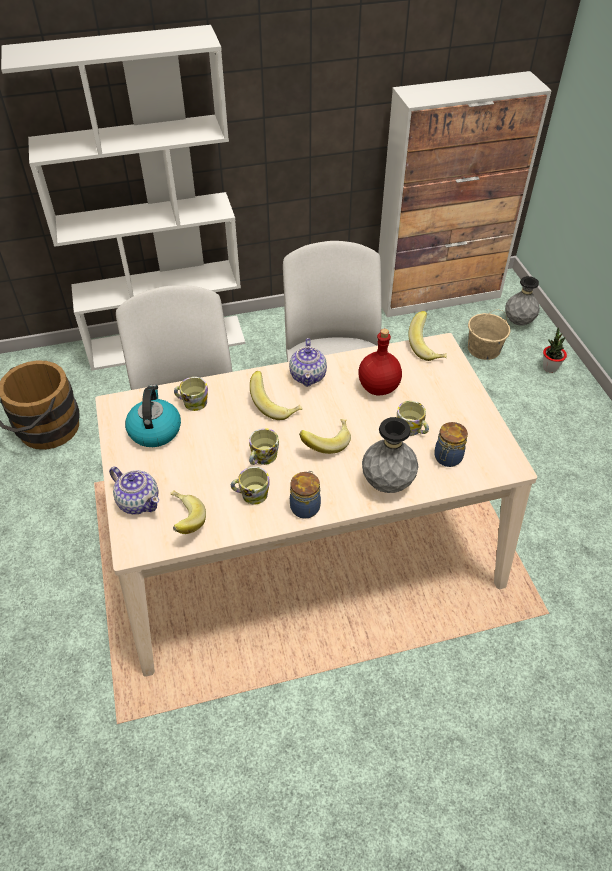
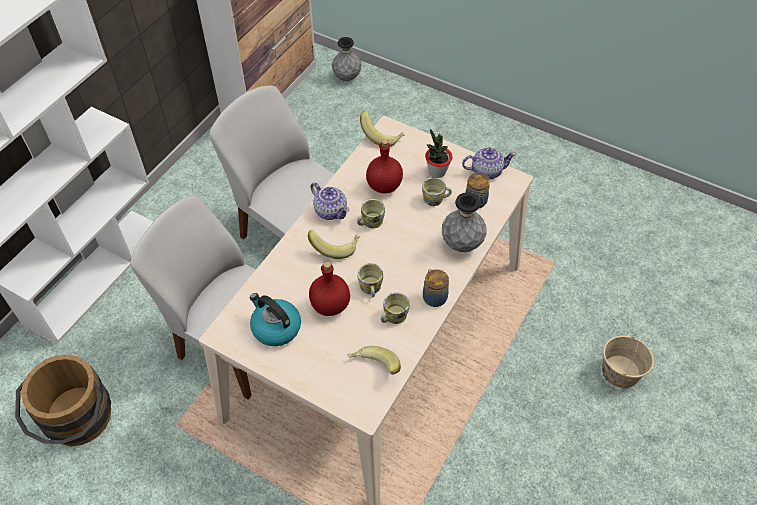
camera: 45 degrees left, 5 degrees up
(138, 501) = (329, 381): teapot -> teapot (486, 171)
(192, 402) = (276, 289): mug -> mug (370, 222)
(215, 446) = (331, 305): none -> red bottle
(326, 442) = (396, 247): banana -> none
(484, 349) = (345, 113): beige bucket -> beige bucket (620, 371)
(550, 367) = (400, 99): potted plant -> potted plant (437, 171)

